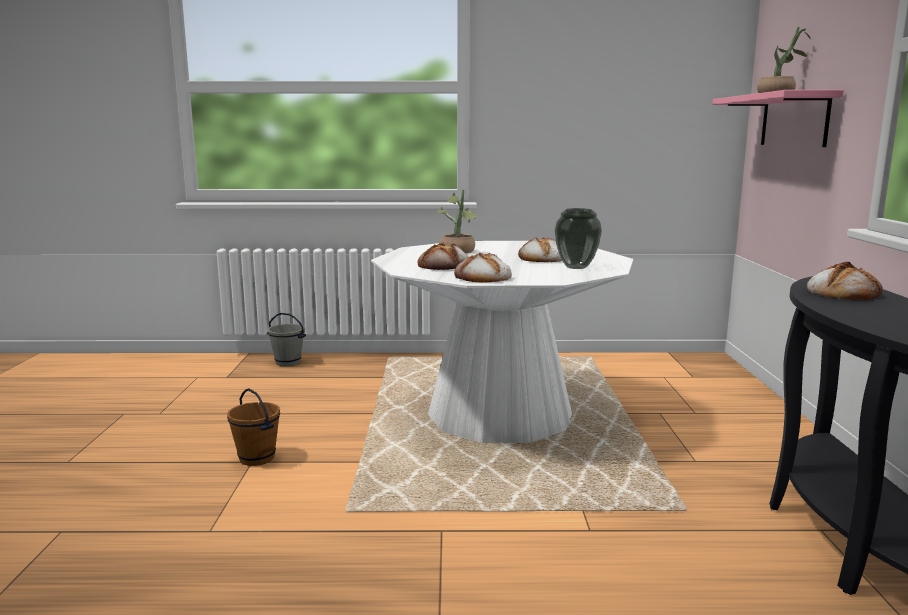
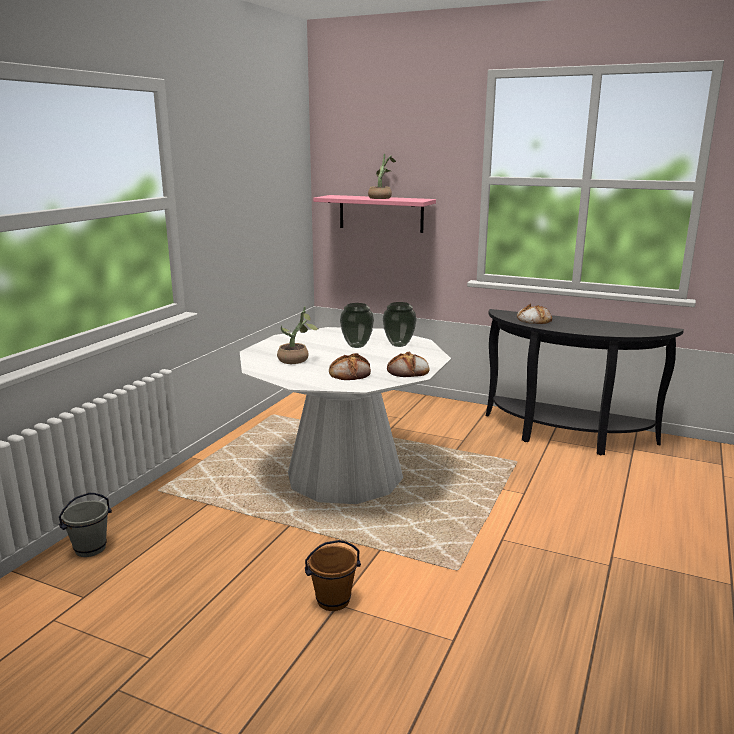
camera: 65 degrees left, 5 degrees up
(541, 258) = (357, 346): bread -> vase

